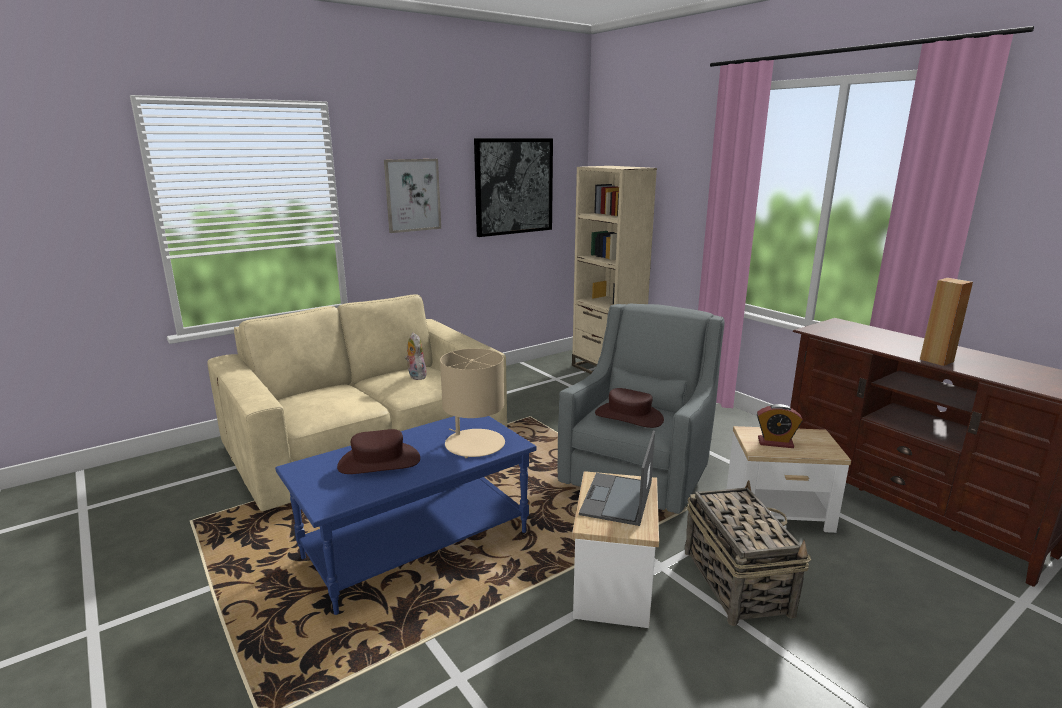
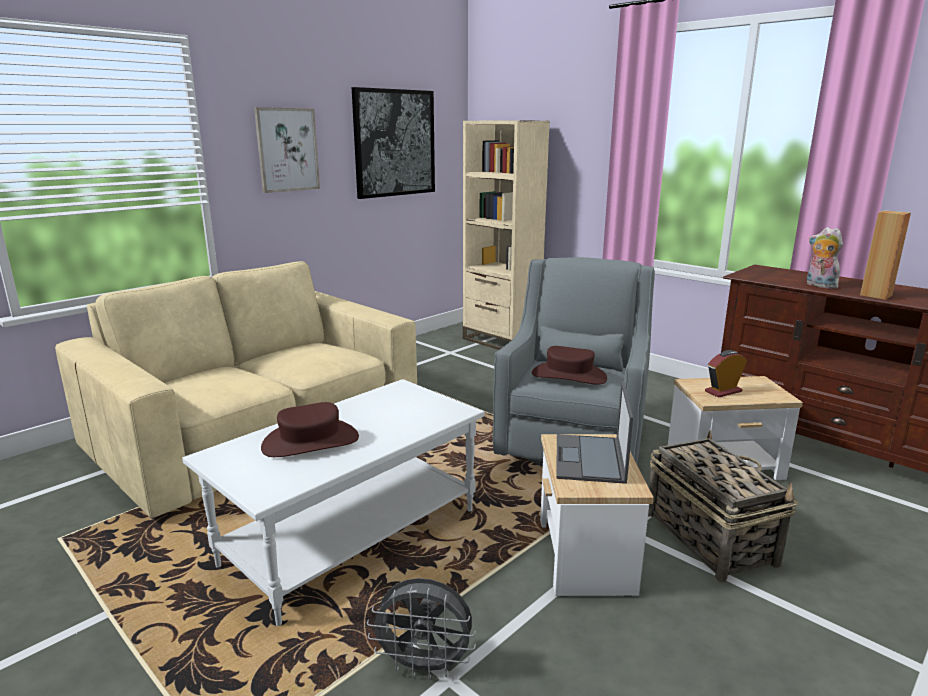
camera: 10 degrees left, 0 degrees up
(415, 376) = (313, 351): plush toy -> plush toy (819, 285)
(417, 544) = (352, 536): blue coffee table -> white coffee table
(442, 665) = (425, 666): none -> grey fan
(474, 444) = (414, 414): beige table lamp -> none
(775, 443) = (723, 391): alarm clock -> alarm clock turned 150 degrees clockwise

